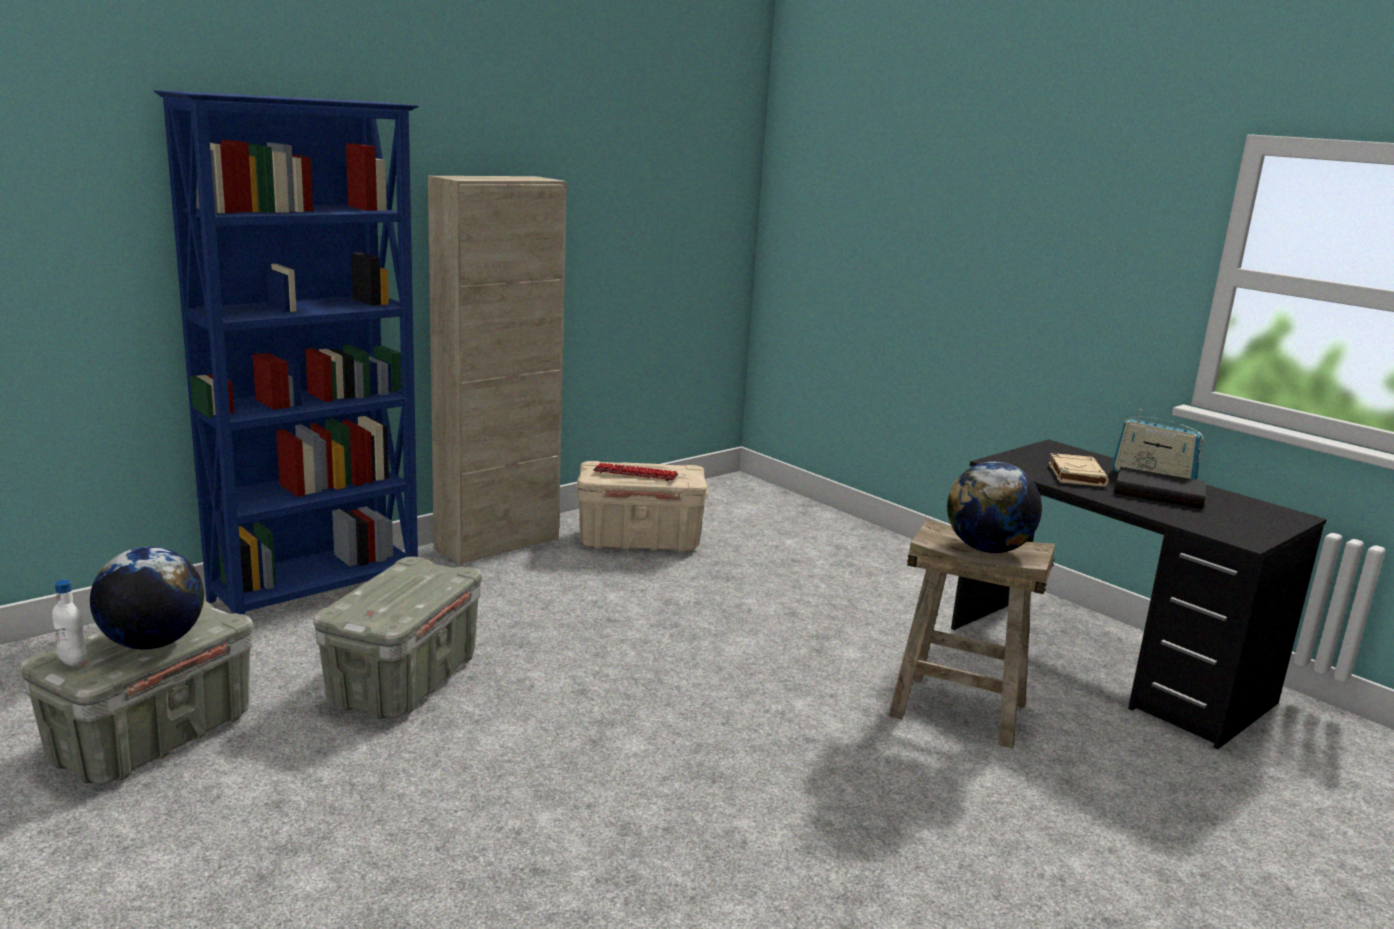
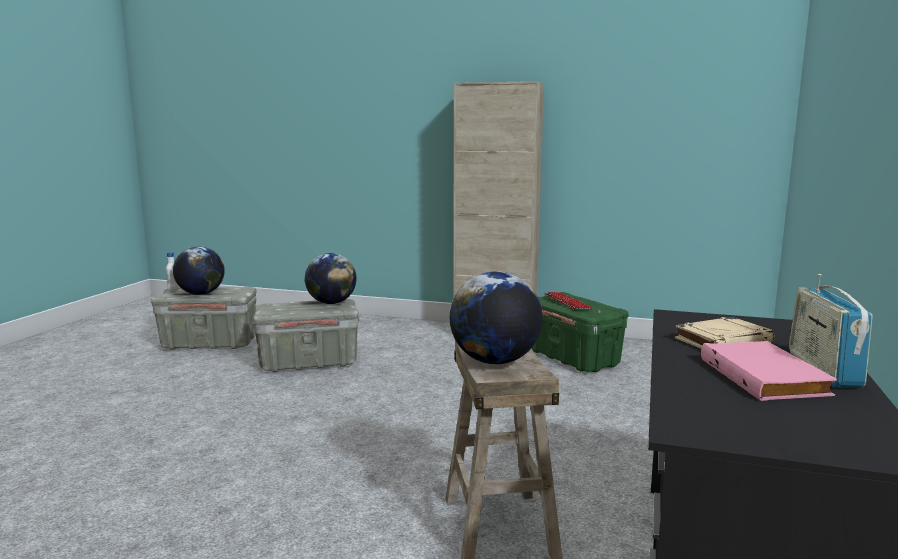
camera: 60 degrees right, 5 degrees down
(318, 592) = (374, 324): blue bookcase -> none
(415, 571) = (331, 303): none -> globe
(638, 542) = (572, 358): beige storage box -> green storage box
(1159, 493) = (766, 377): black book -> pink book

